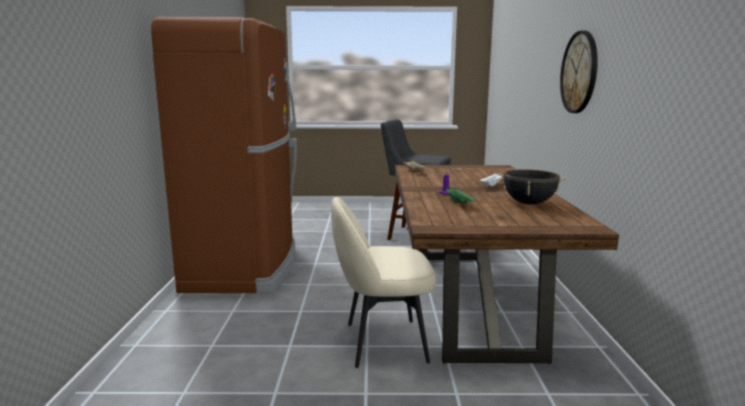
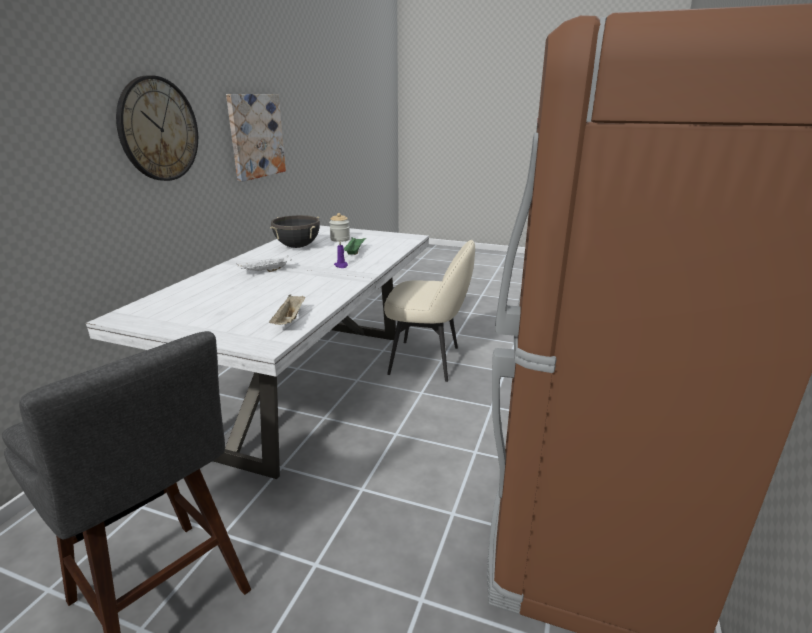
camera: 160 degrees left, 10 degrees up
(470, 300) = (308, 385): brown dining table -> white dining table
(510, 215) = (340, 239): none -> jar
(646, 89) = (256, 136): none -> picture

